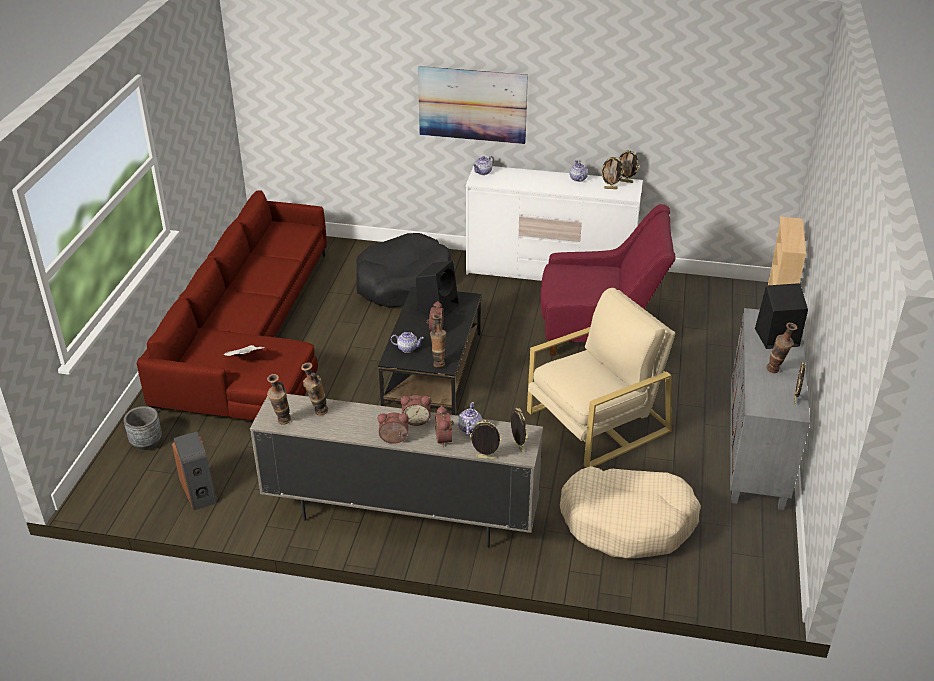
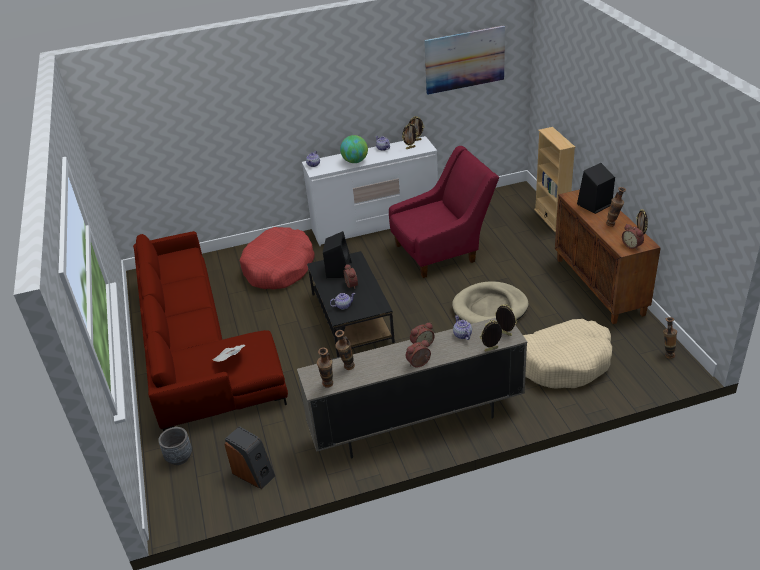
camera: 25 degrees left, 0 degrees up
(403, 283) = (279, 268): black dog bed -> red dog bed
(438, 363) = (374, 307): vase -> vase (667, 354)
(445, 439) = (453, 348): alarm clock -> alarm clock (632, 245)
(472, 104) = (292, 115): picture -> picture (464, 59)
(532, 183) = (355, 161): none -> globe
(596, 421) = (490, 308): beige armchair -> beige dog bed
(757, 450) = (600, 286): grey cabinet -> brown cabinet

